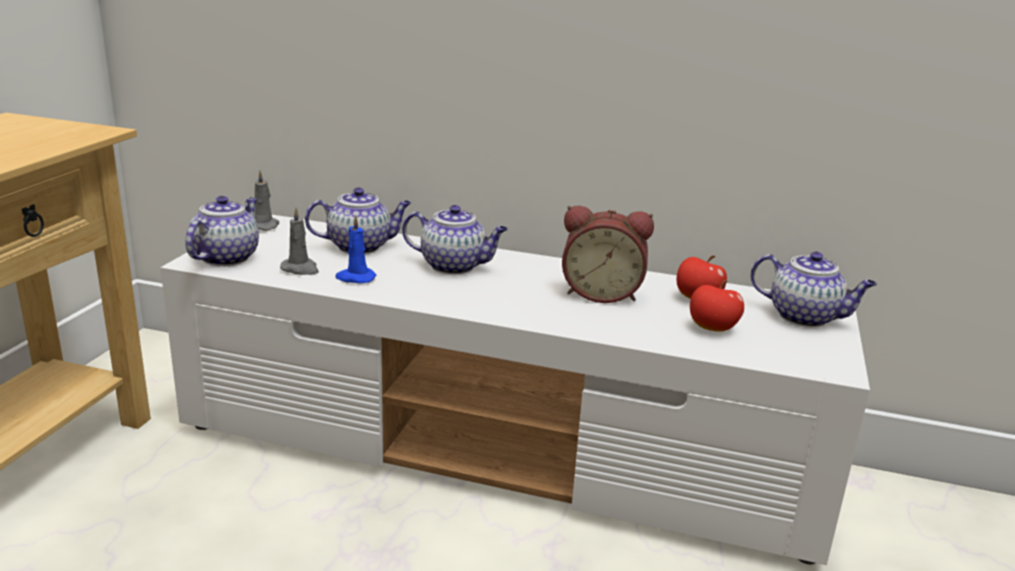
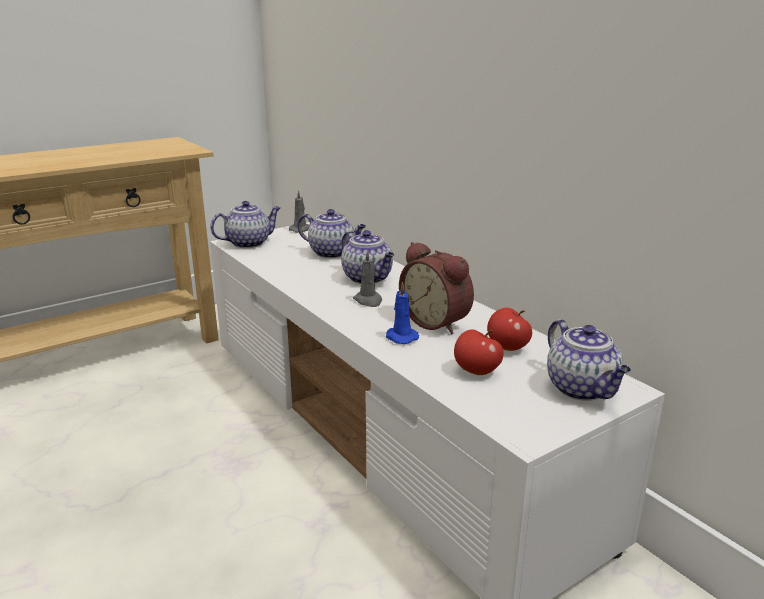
camera: 40 degrees right, 0 degrees up
(300, 269) = (274, 258): grey candle -> grey candle (368, 301)
(355, 278) = (294, 271): blue candle -> blue candle (400, 337)

